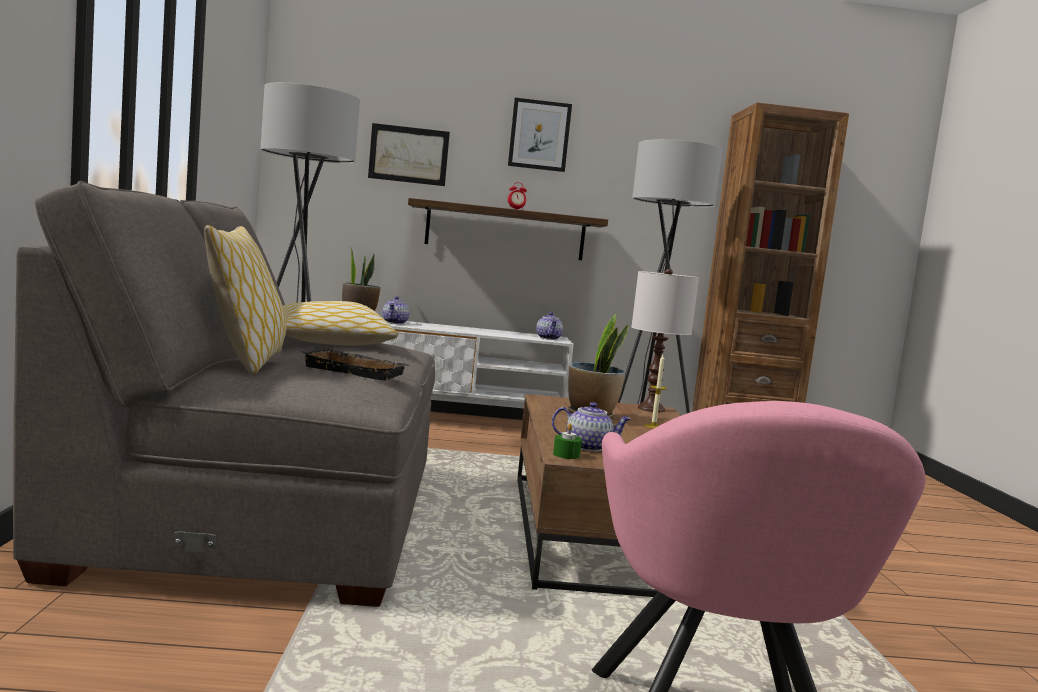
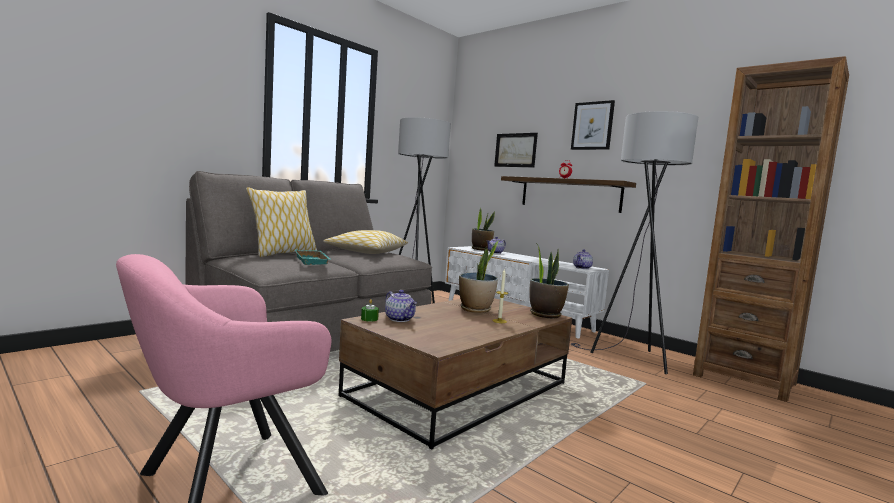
camera: 45 degrees right, 0 degrees up
(357, 371) = (314, 261): black tray -> turquoise tray
(651, 409) = (545, 314): white table lamp -> potted plant

